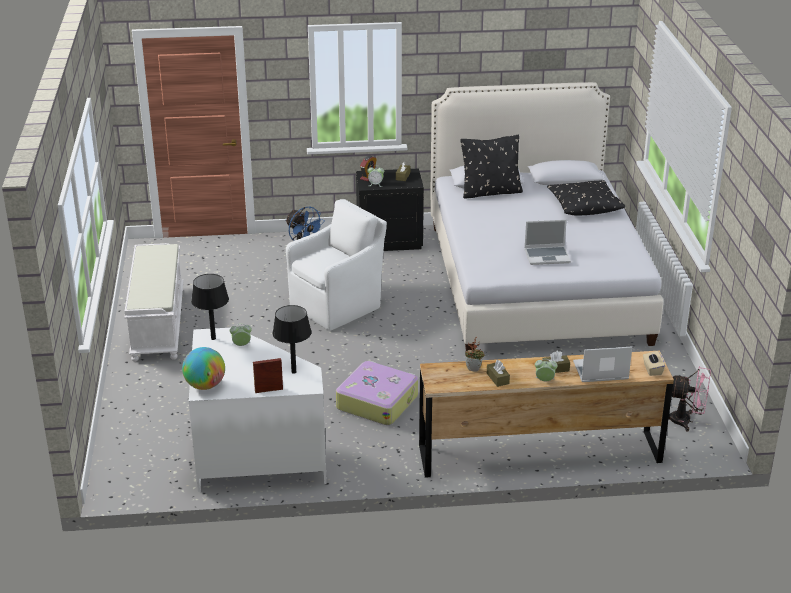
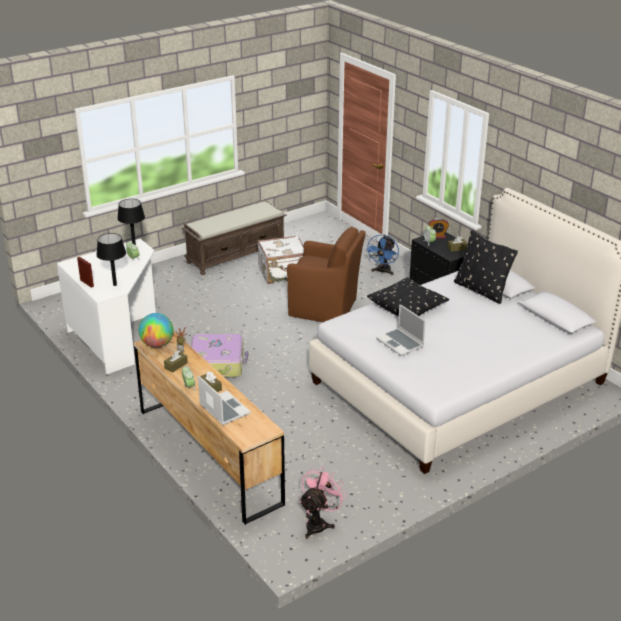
camera: 60 degrees right, 0 degrees up
(157, 323) = (236, 255): white bench -> brown bench
(205, 385) = (77, 262): globe -> globe (157, 344)
(237, 307) = (283, 273): none -> white suitcase
(337, 306) = (325, 308): white armchair -> brown armchair
(584, 205) = (516, 338): black pillow -> black pillow (407, 306)
(652, 369) = (248, 435): beige tissue box -> none
(686, 421) = (319, 523): pink fan -> pink fan turned 135 degrees counterclockwise

